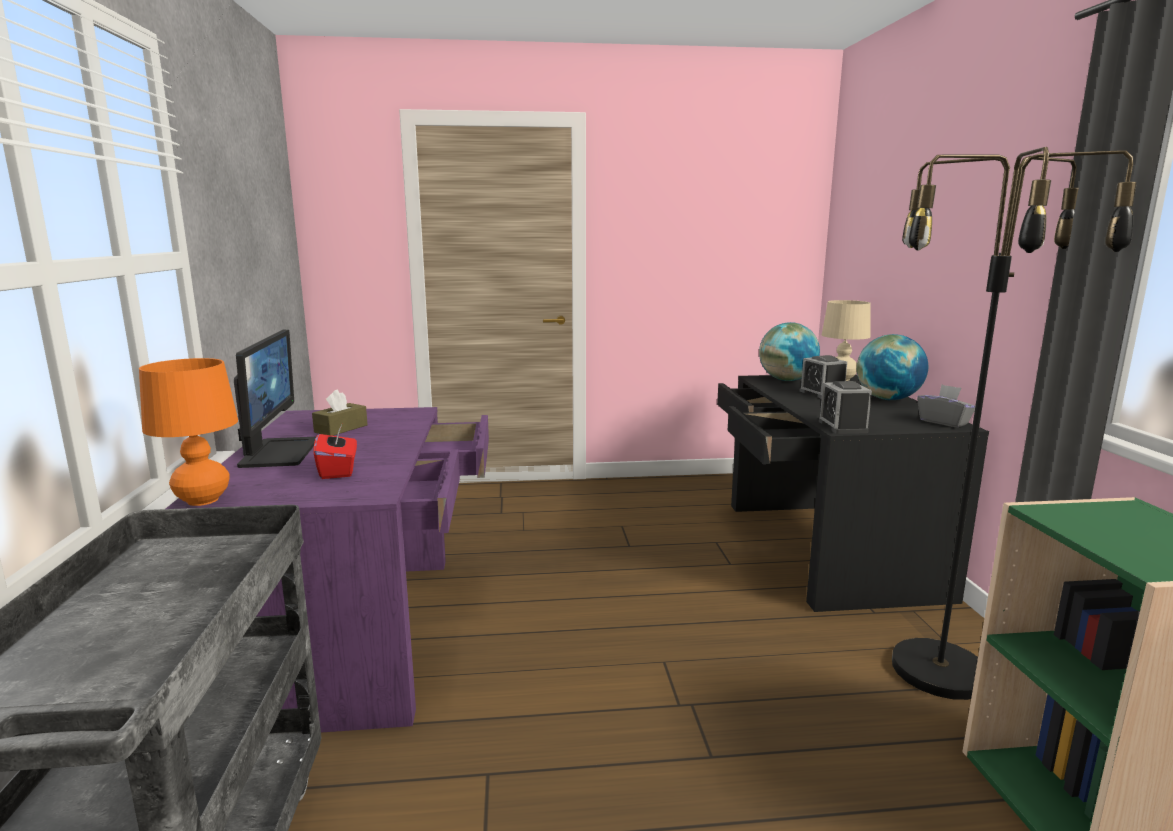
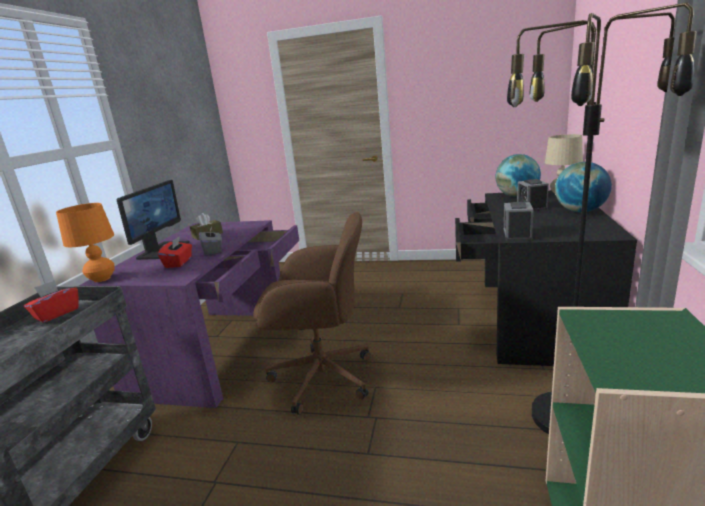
camera: 20 degrees right, 5 degrees up
(171, 560) = (57, 313): none -> red tissue box
(575, 657) = (324, 378): none -> brown office chair
(944, 422) = (605, 231): grey tissue box -> grey tissue box (213, 250)

